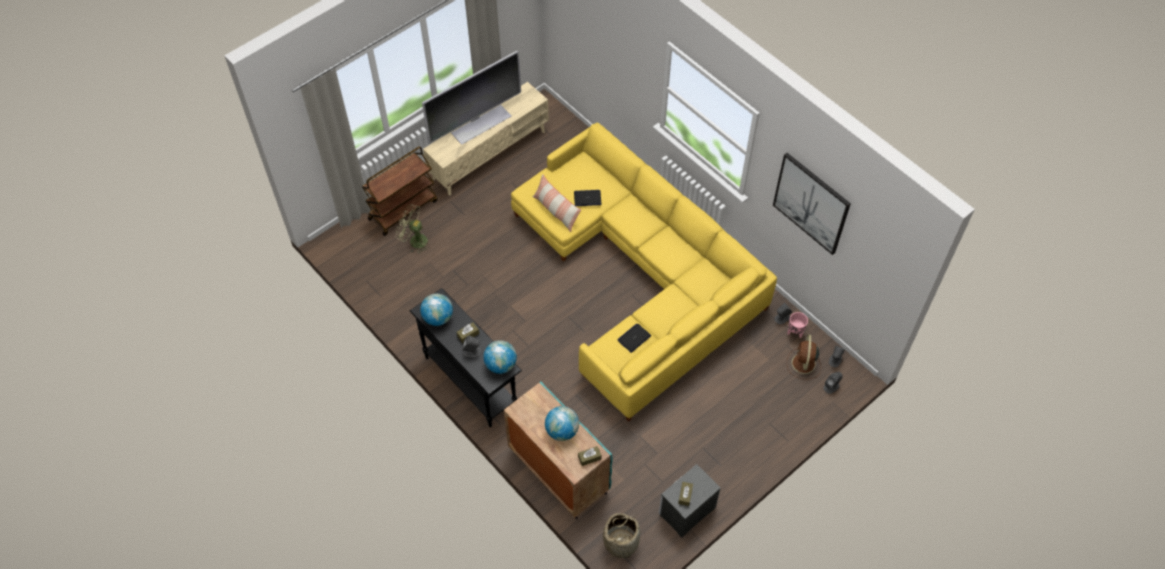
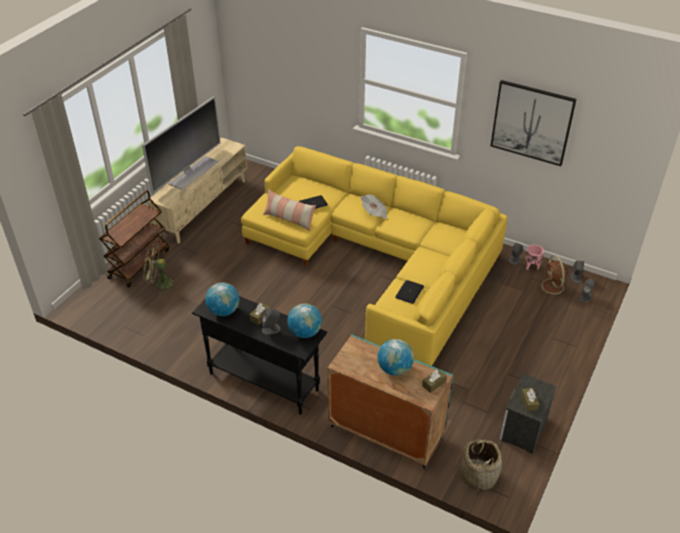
camera: 20 degrees left, 15 degrees down
(646, 228) = (374, 213): none -> newspaper

